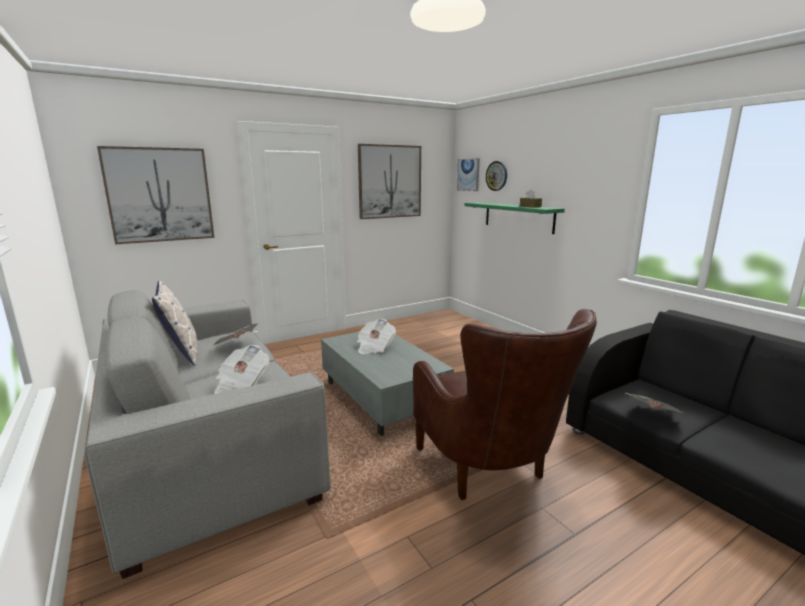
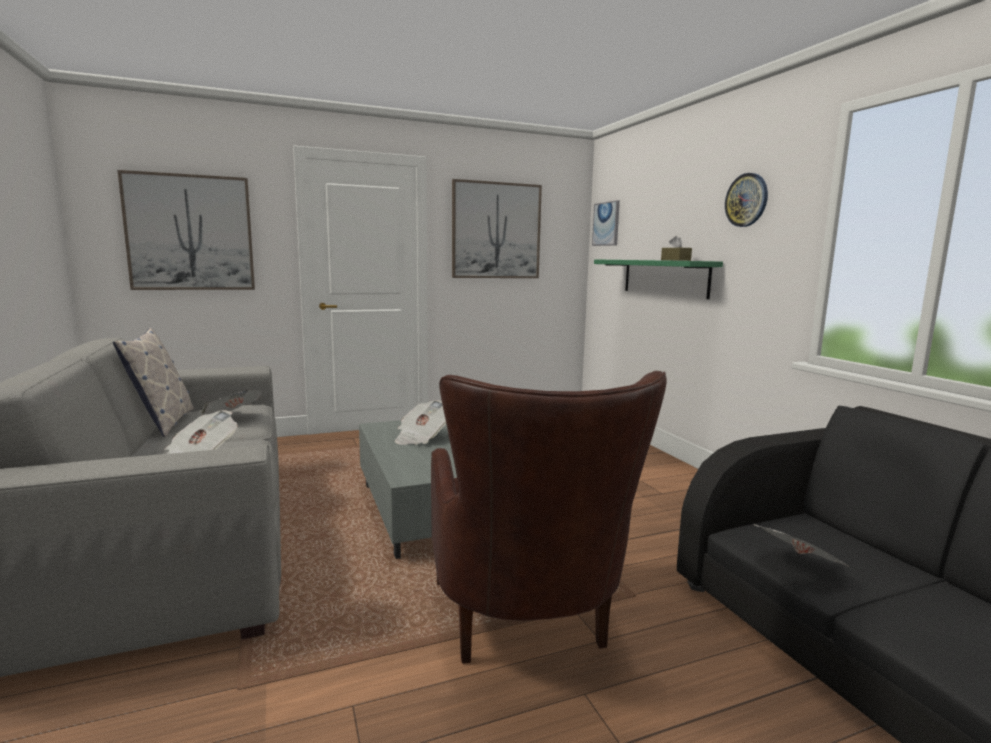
camera: 10 degrees right, 5 degrees down
(496, 176) = (639, 222): wall clock -> wall clock (746, 200)

